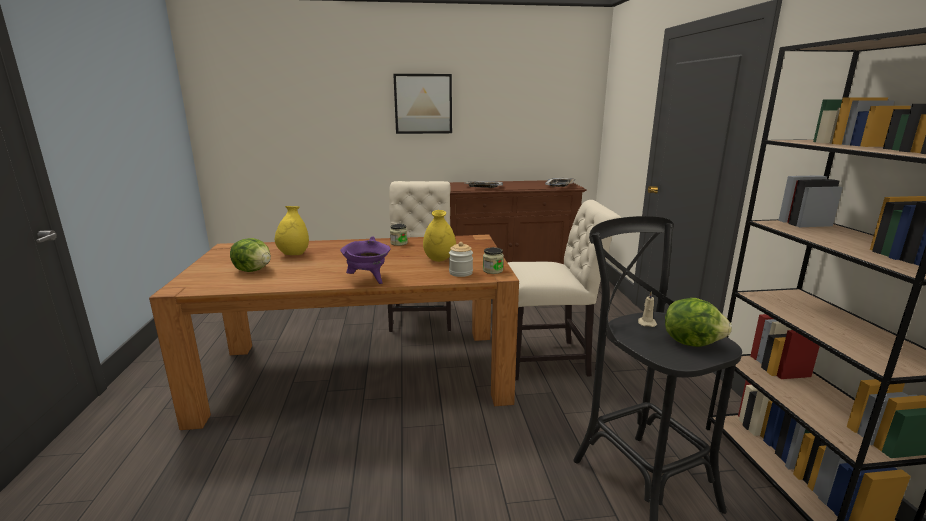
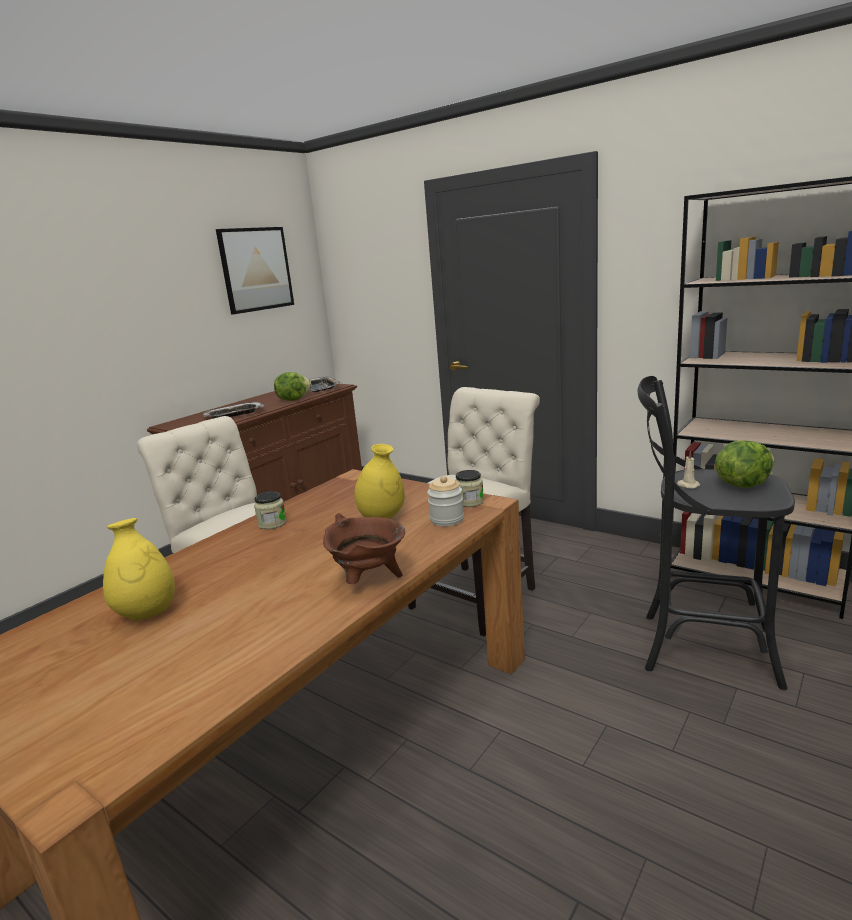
camera: 45 degrees left, 0 degrees up
(254, 270) = (142, 671): lettuce -> lettuce (293, 400)
(368, 279) = (369, 581): purple cooking pot -> brown cooking pot
(423, 104) = (90, 304): picture -> picture (256, 269)

